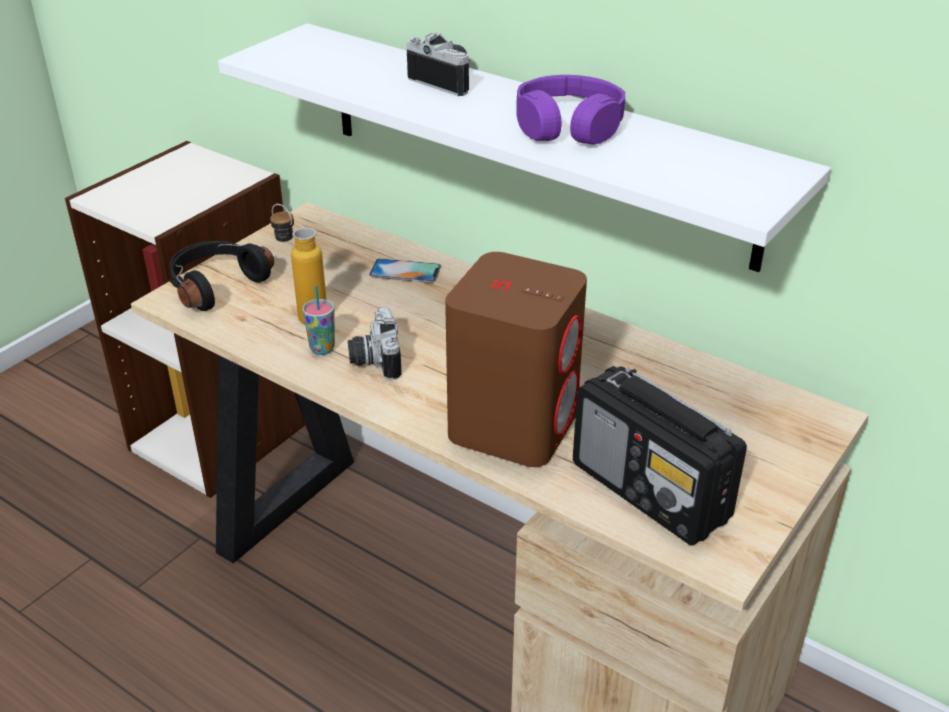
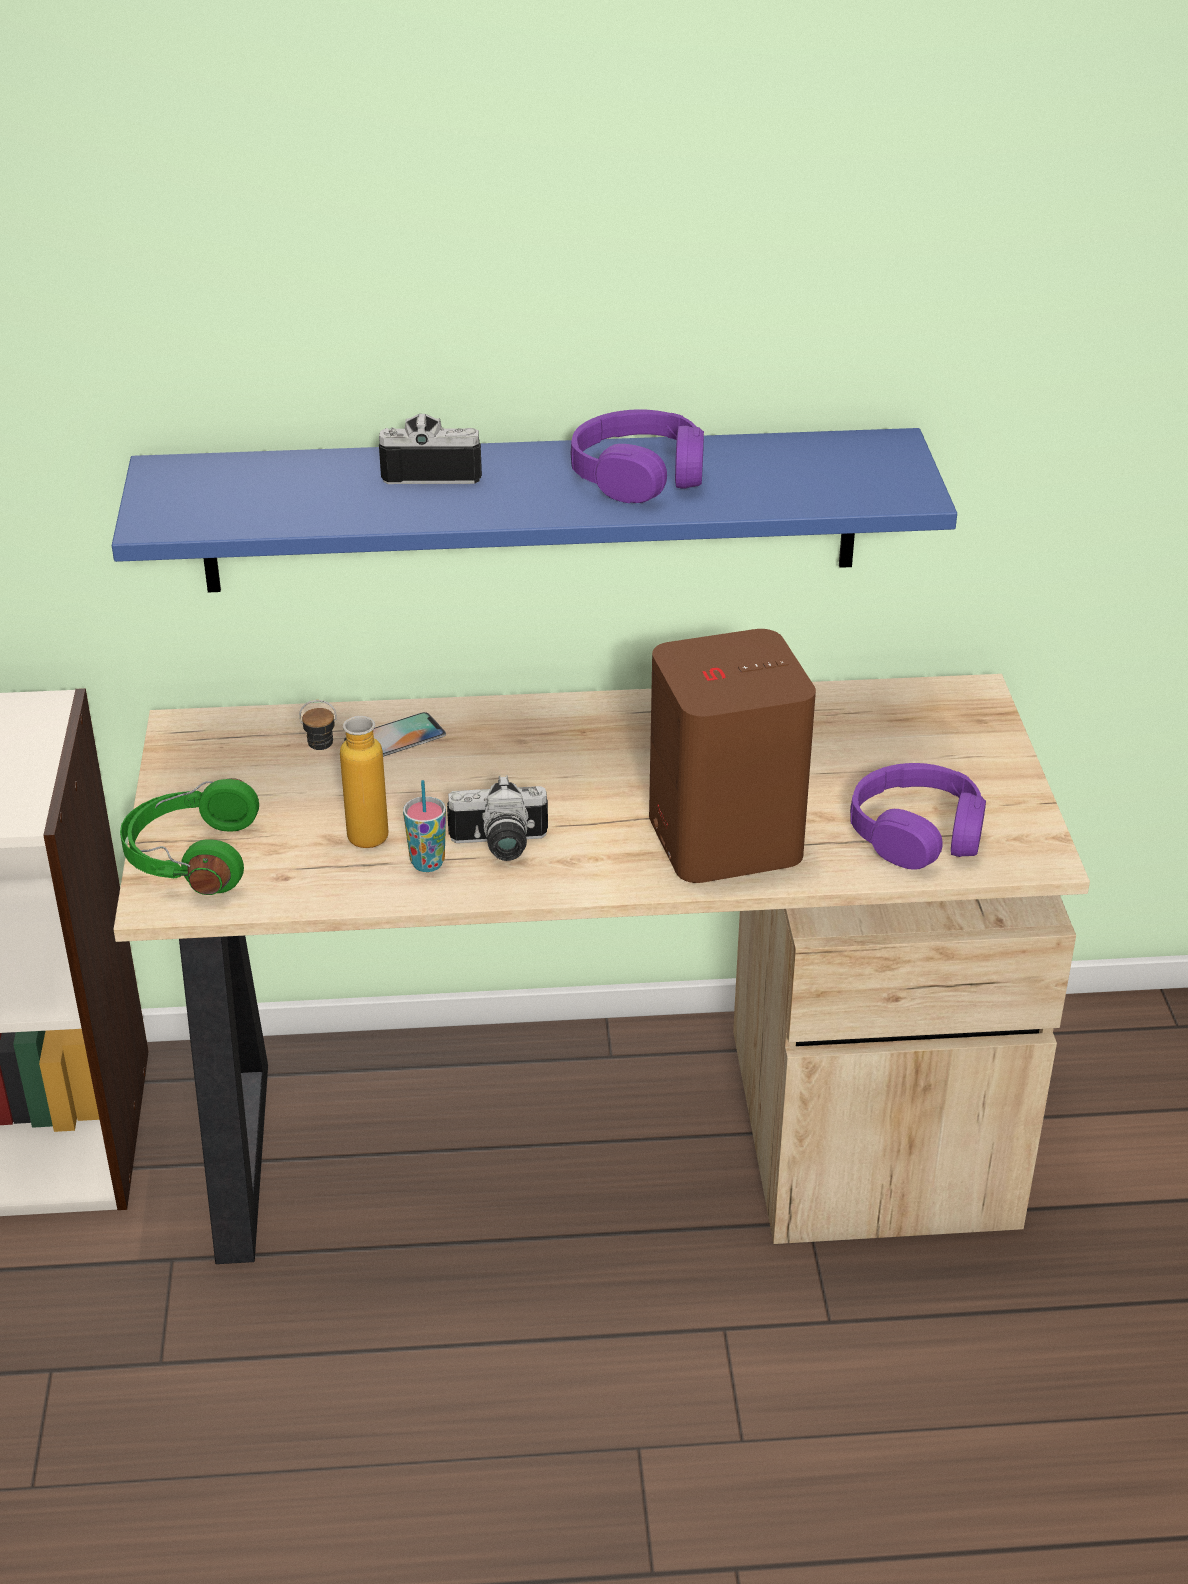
camera: 40 degrees left, 0 degrees up
(215, 285) = (190, 857): black headphones -> green headphones
(374, 360) = (499, 846): camera -> camera turned 45 degrees counterclockwise
(532, 141) = (531, 510): white shelf -> blue shelf
(651, 492) = (917, 833): radio -> purple headphones

